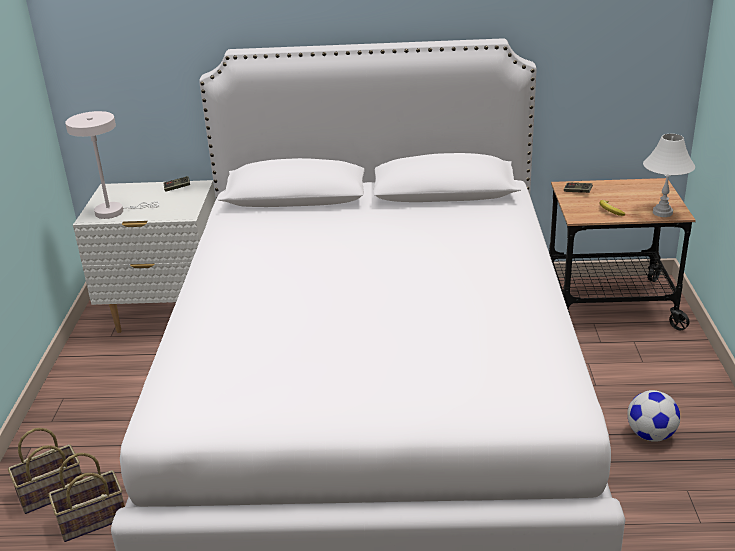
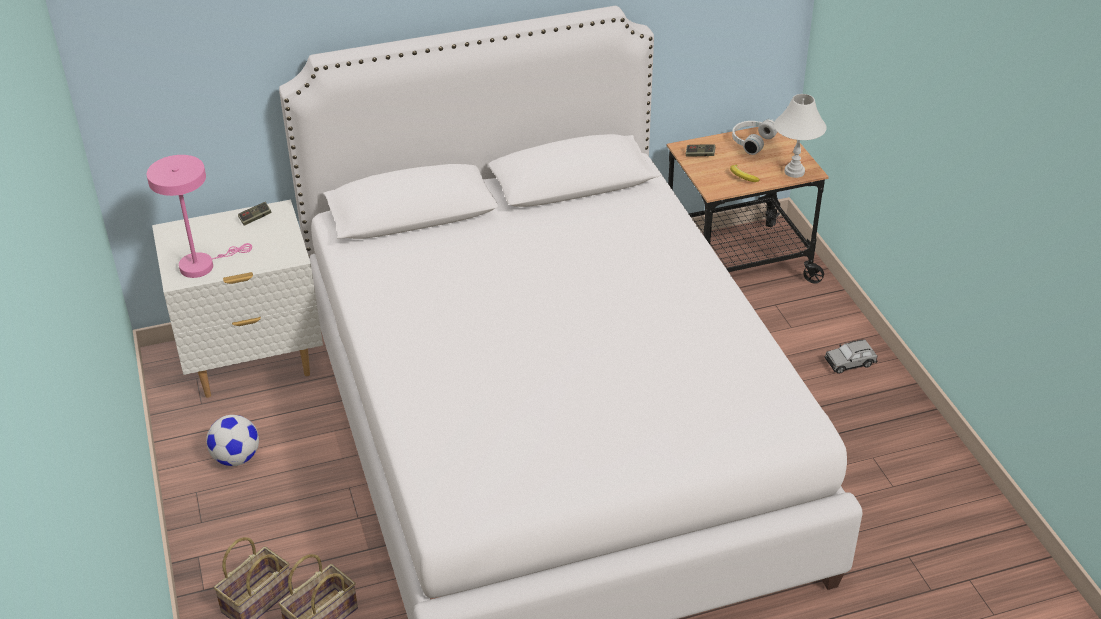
camera: 20 degrees left, 10 degrees up
(115, 211) = (202, 265): white table lamp -> pink table lamp
(630, 188) = (751, 141): none -> white headphones
(650, 435) = (824, 407): football -> football (236, 458)
(692, 401) = (850, 363): none -> grey toy car

